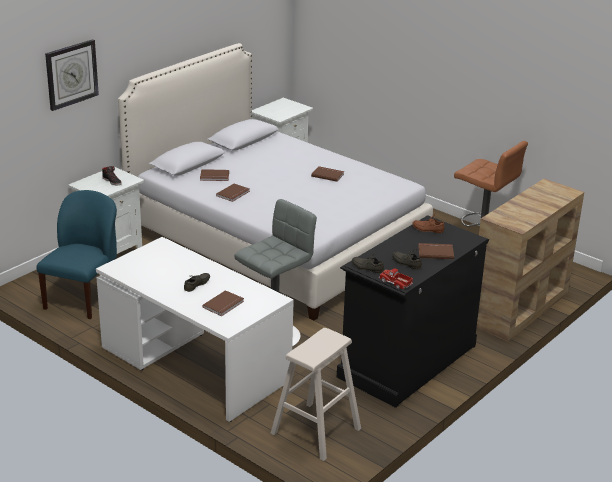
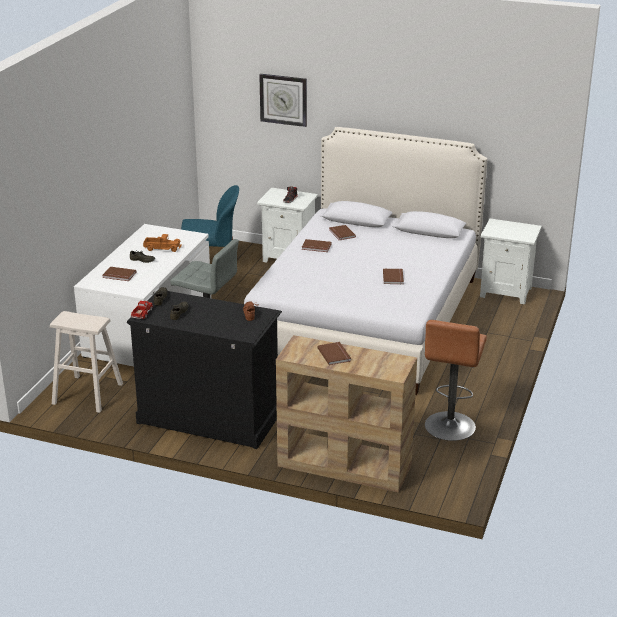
camera: 70 degrees right, 0 degrees up
(174, 268) = (162, 248): none -> toy truck
(435, 252) = (208, 322): brown book -> brown book (335, 354)

